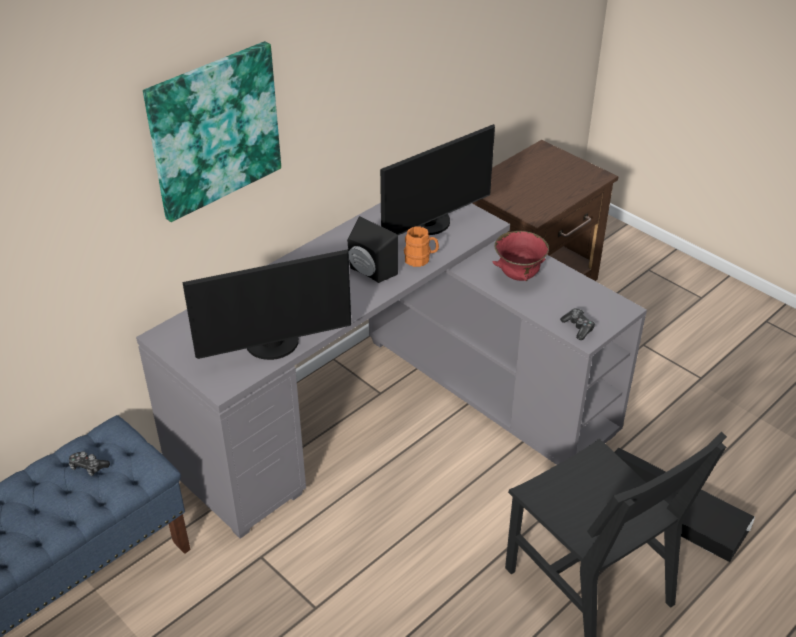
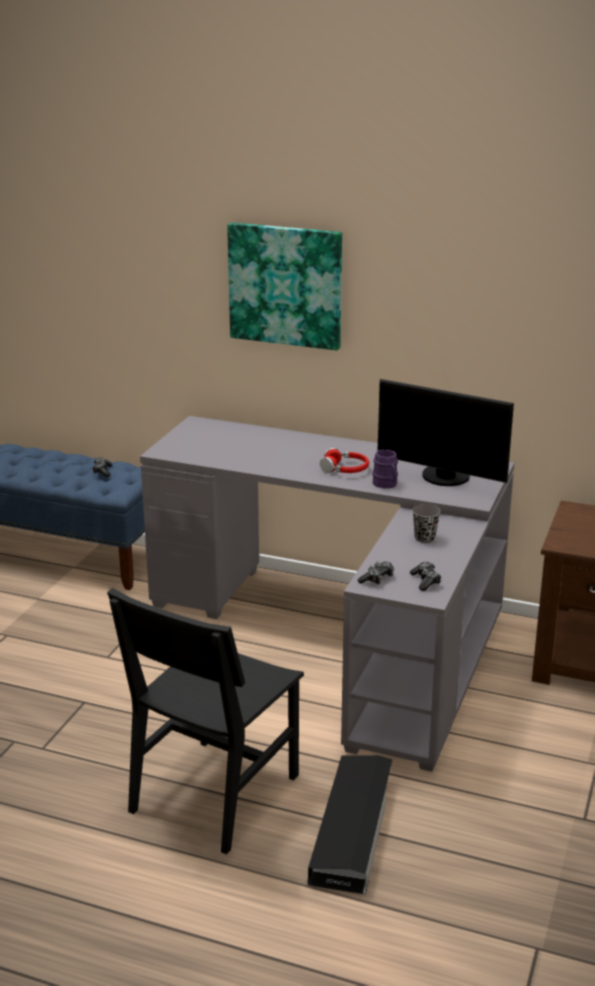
camera: 65 degrees right, 15 degrees down
(273, 345) = (219, 457): monitor -> none
(369, 272) = (345, 469): black speaker -> red headphones
(421, 259) = (386, 485): orange mug -> purple mug
(518, 276) = (424, 538): red bowl -> grey cup
(595, 302) = (425, 581): none -> game controller

